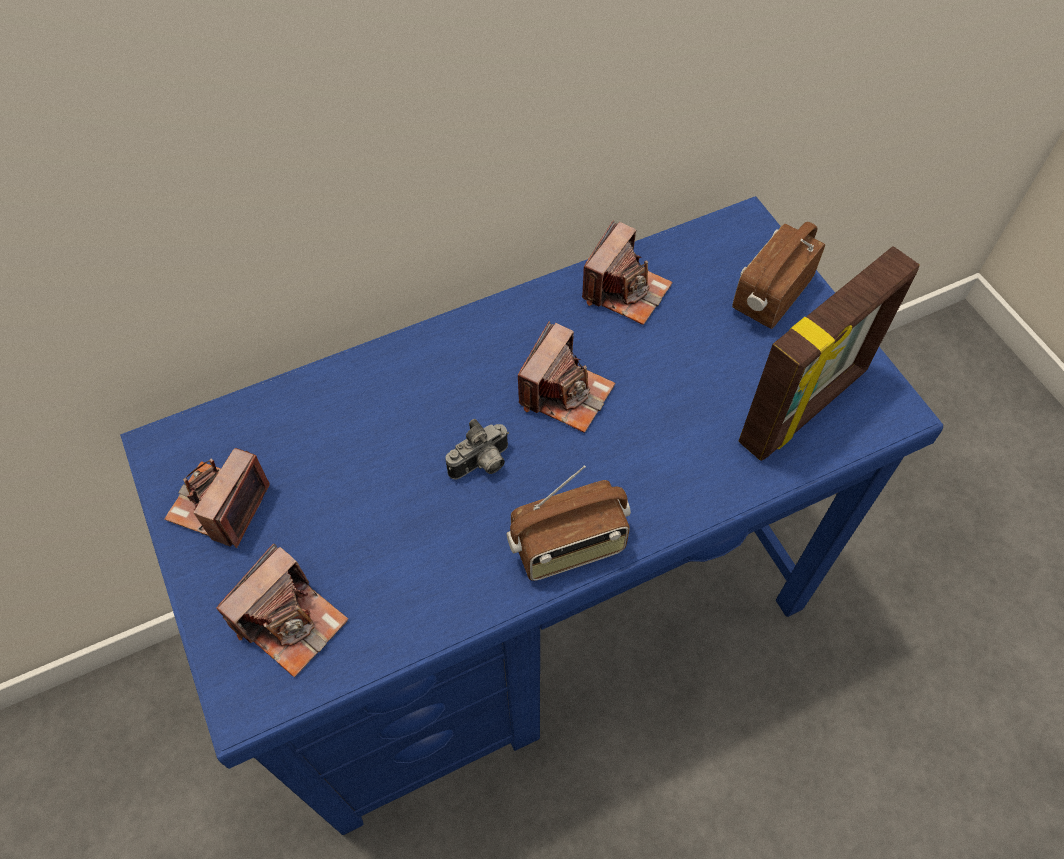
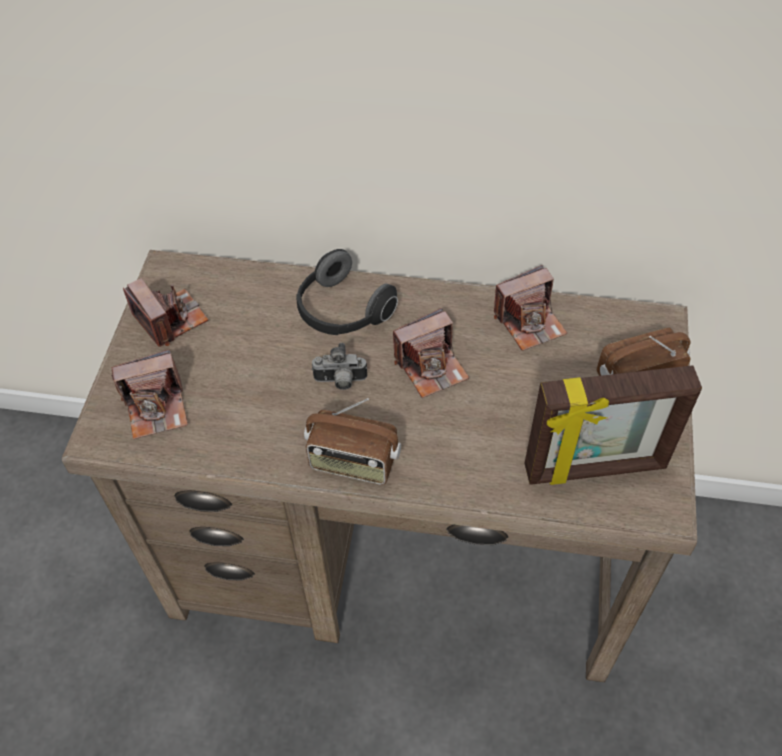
camera: 35 degrees right, 5 degrees down
(220, 505) = (170, 319): camera -> camera turned 90 degrees clockwise
(420, 385) = (342, 312): none -> headphones
(535, 611) = (397, 555): blue desk -> brown desk

